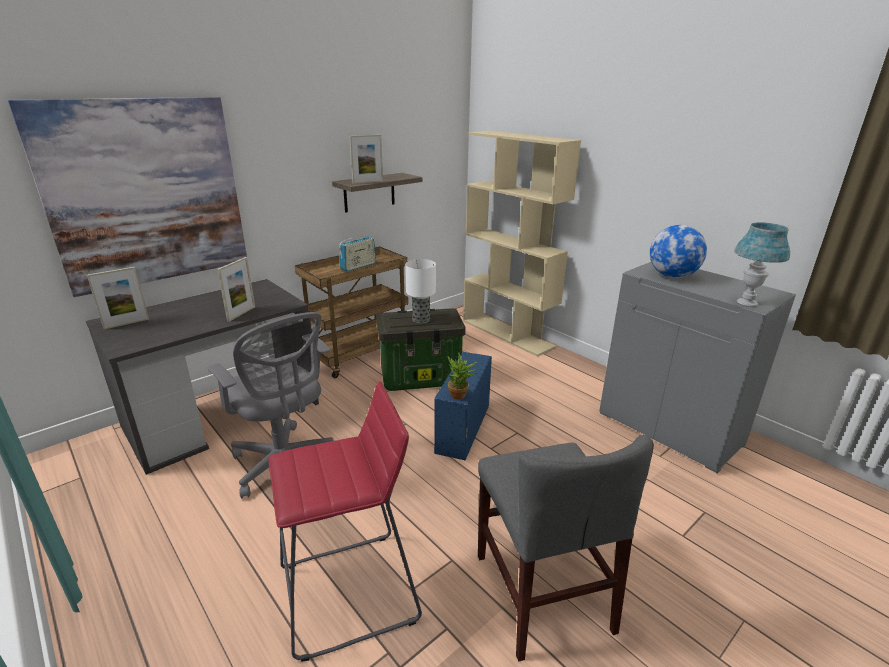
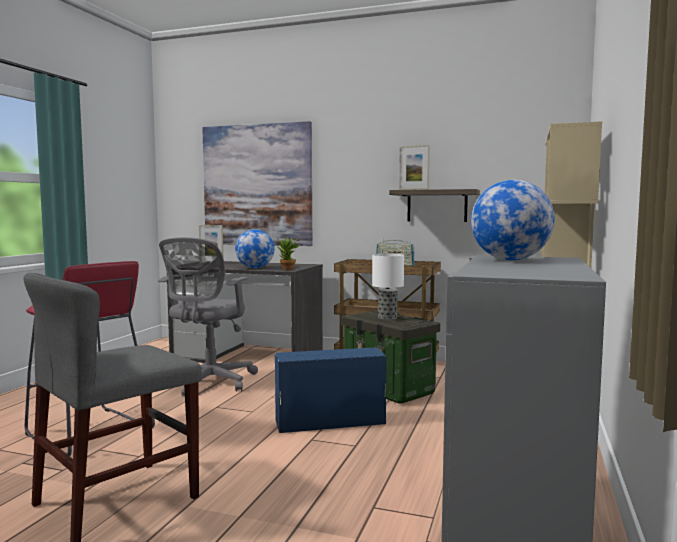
camera: 60 degrees right, 20 degrees down
(241, 314) = (255, 268): picture frame -> globe
(460, 396) = (289, 358): potted plant -> potted plant (288, 270)
(747, 303) = (476, 272): blue table lamp -> none

